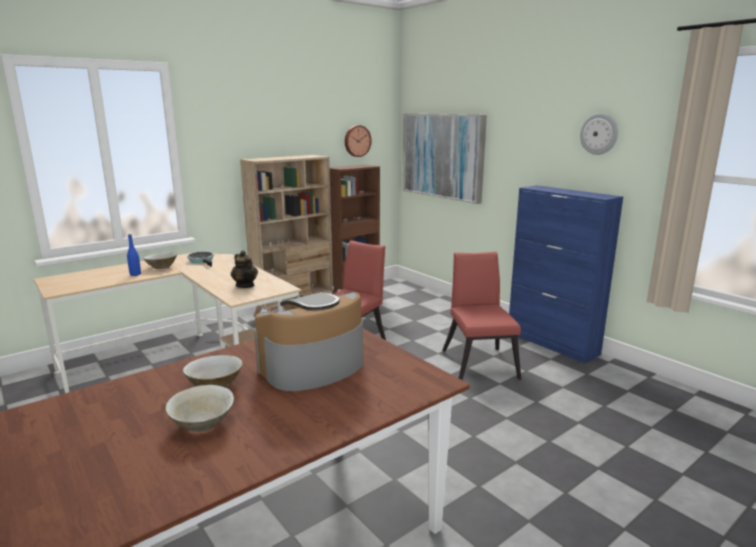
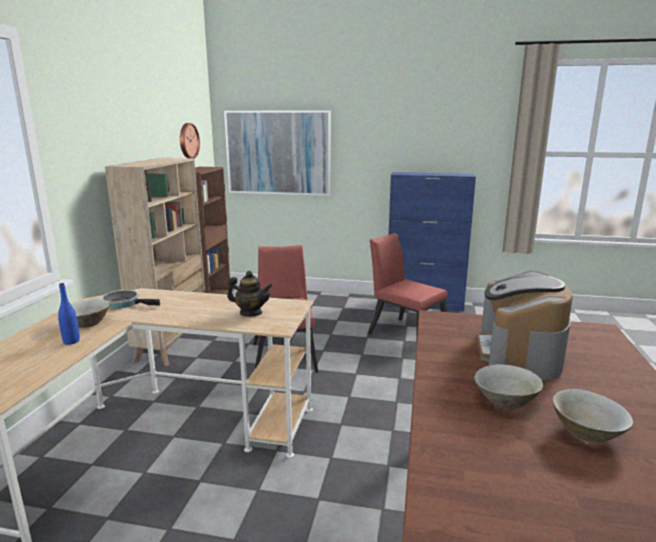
camera: 40 degrees left, 0 degrees up
(599, 134) = (448, 125): wall clock -> none

